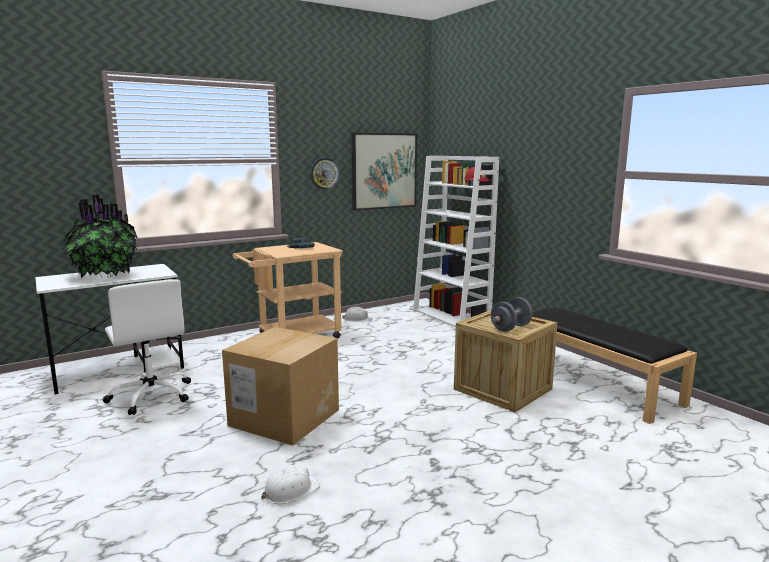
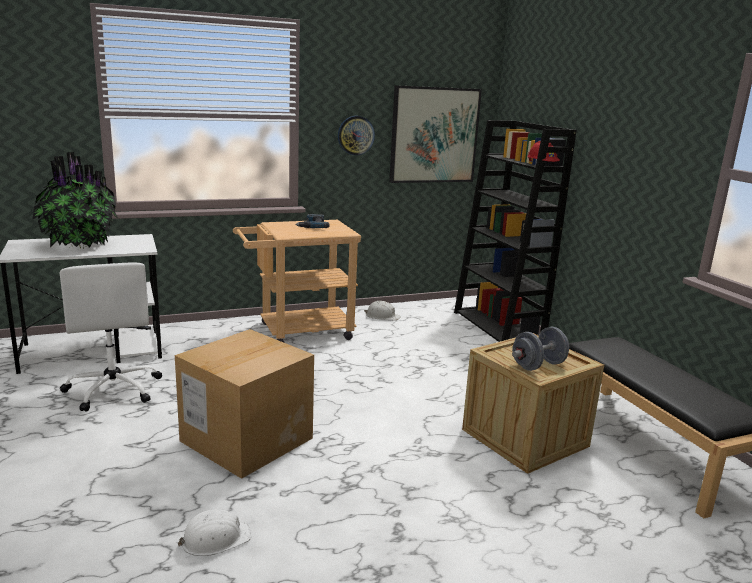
camera: 10 degrees right, 5 degrees up
(451, 317) = (499, 326): white bookcase -> black bookcase

